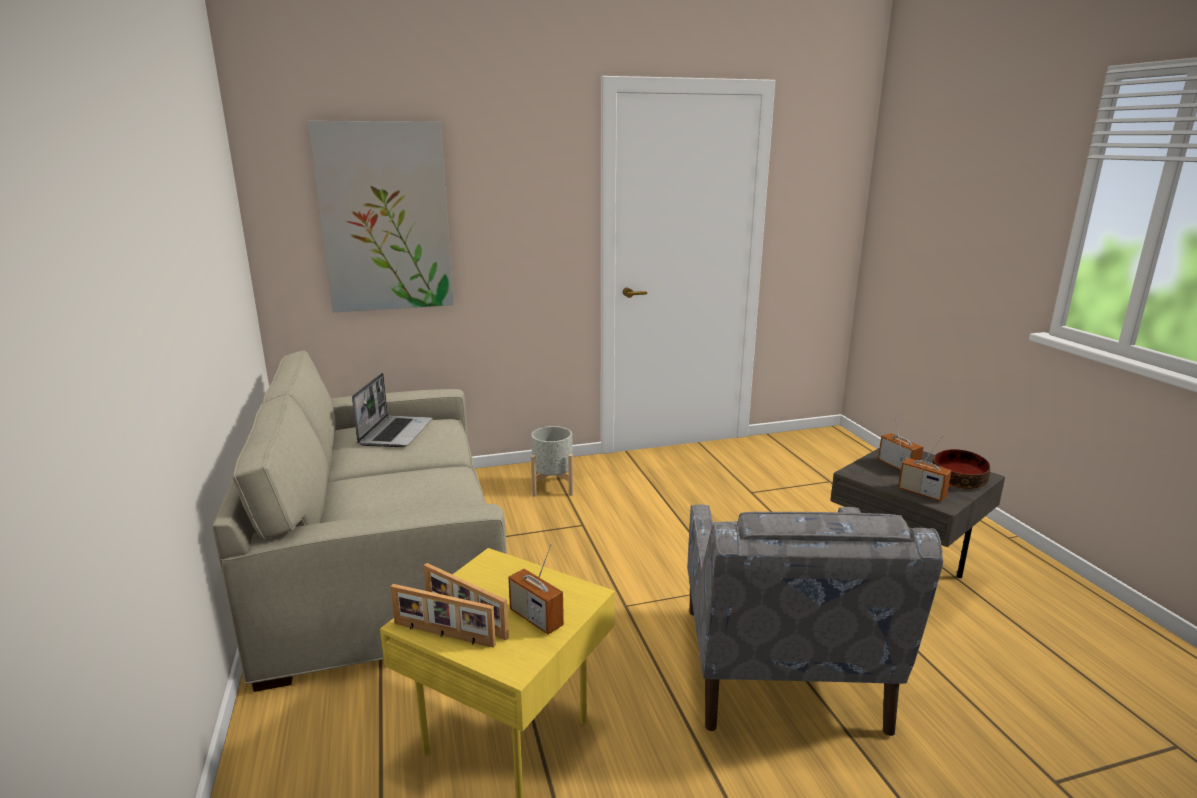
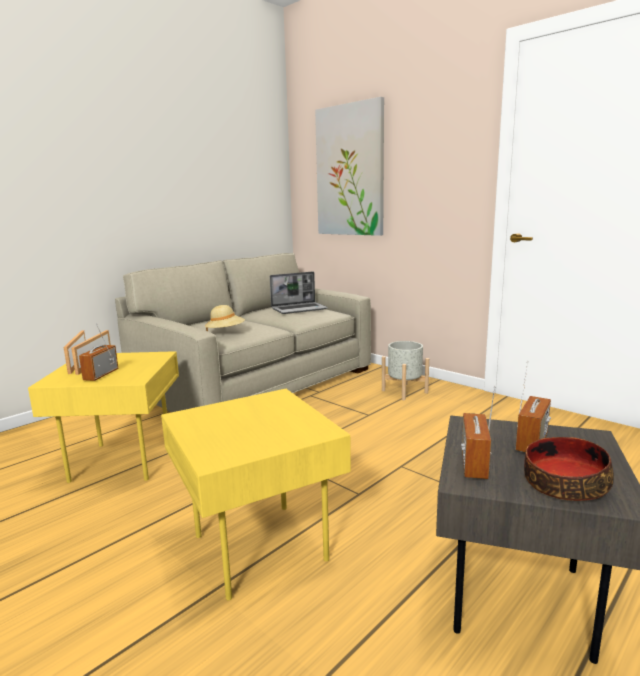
camera: 60 degrees right, 5 degrees down
(433, 500) = (225, 332): none -> beige hat
(780, 670) = (255, 546): grey armchair -> yellow side table

